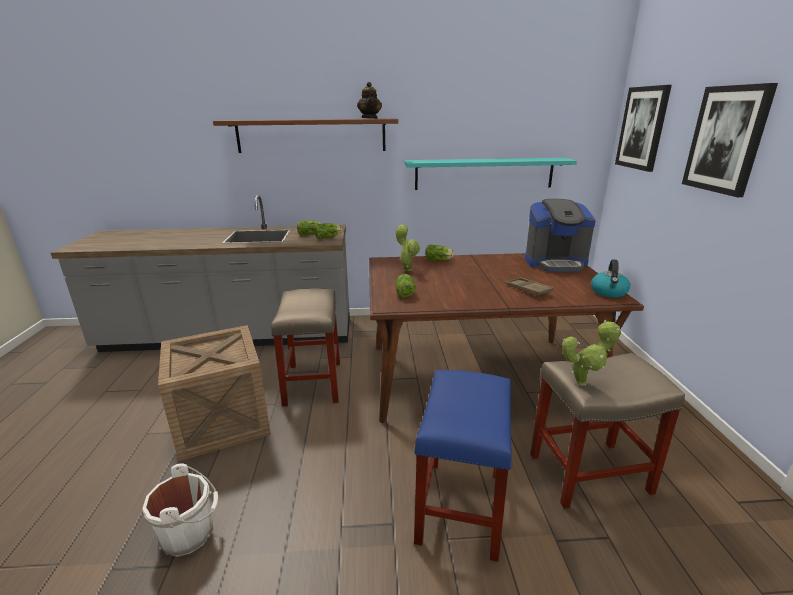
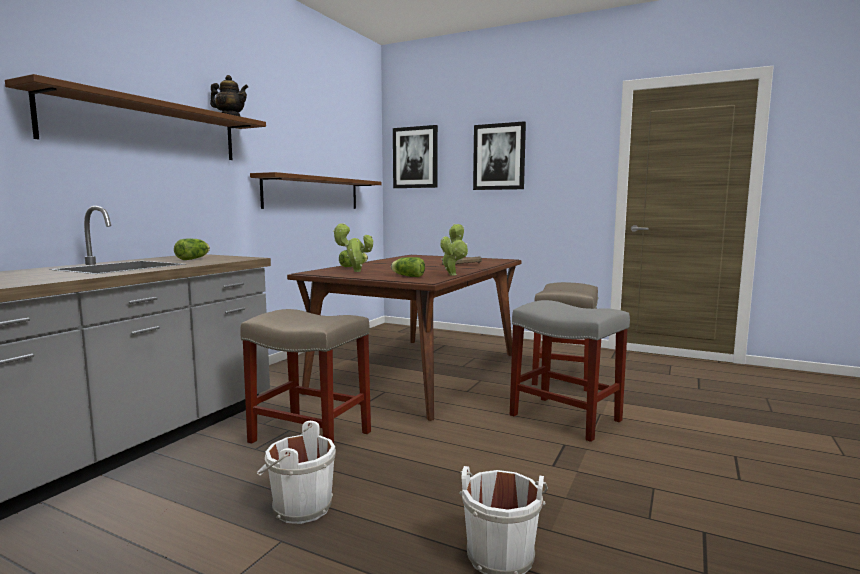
camera: 60 degrees left, 15 degrees down
(222, 421) = (299, 507): crate -> white bucket
(328, 237) = (229, 257): lettuce -> none
(461, 508) = (566, 418): blue stool -> grey stool
(484, 173) = (313, 193): turquoise shelf -> brown shelf
(555, 263) = (426, 257): coffee machine -> none
(584, 382) = (574, 290): potted plant -> potted plant (453, 274)
(609, 292) = (495, 259): kettle -> none

